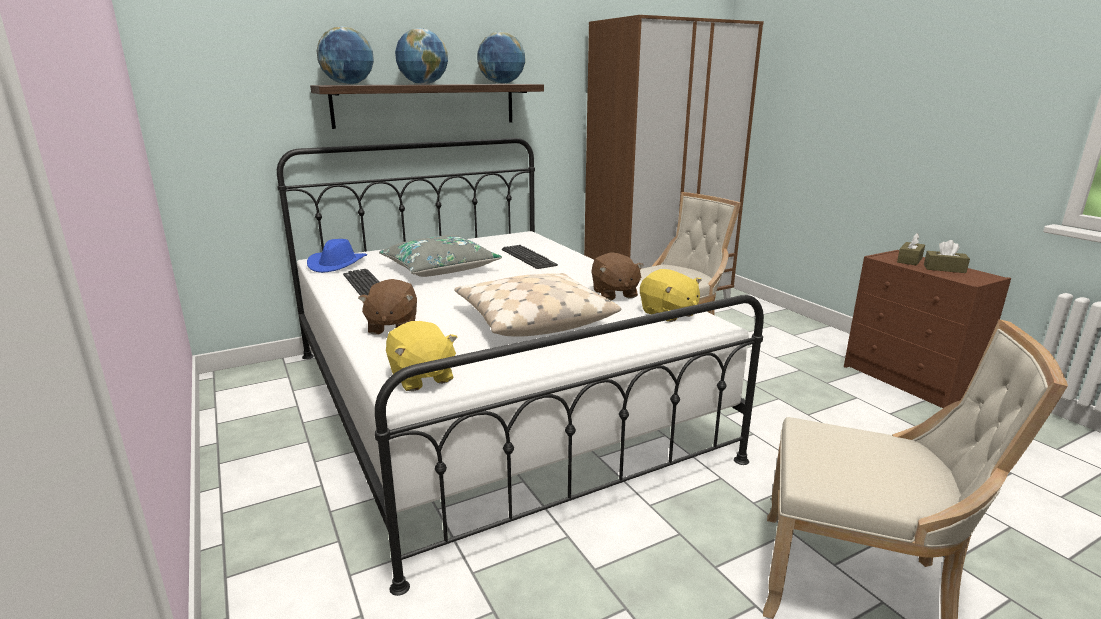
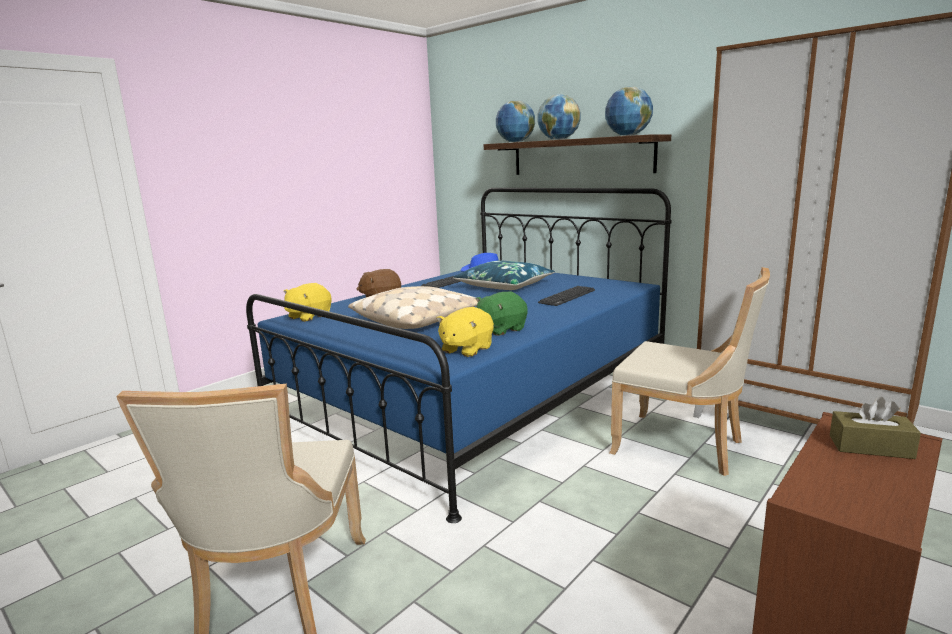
camera: 70 degrees right, 5 degrees down
(440, 268) = (504, 286): grey pillow -> blue pillow
(490, 400) = (476, 395): white bed -> blue bed
(614, 294) = (500, 329): brown plush toy -> green plush toy
(944, 269) = (862, 477): brown tissue box -> none

